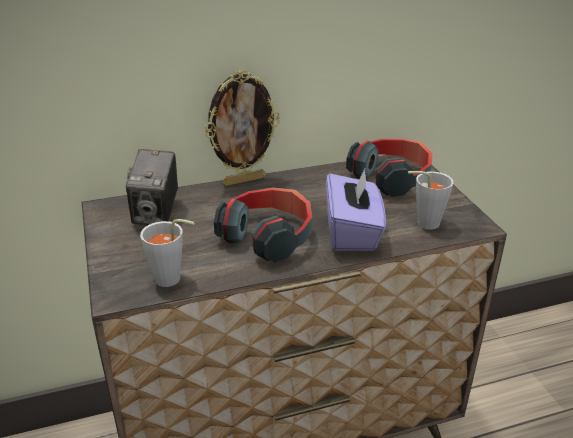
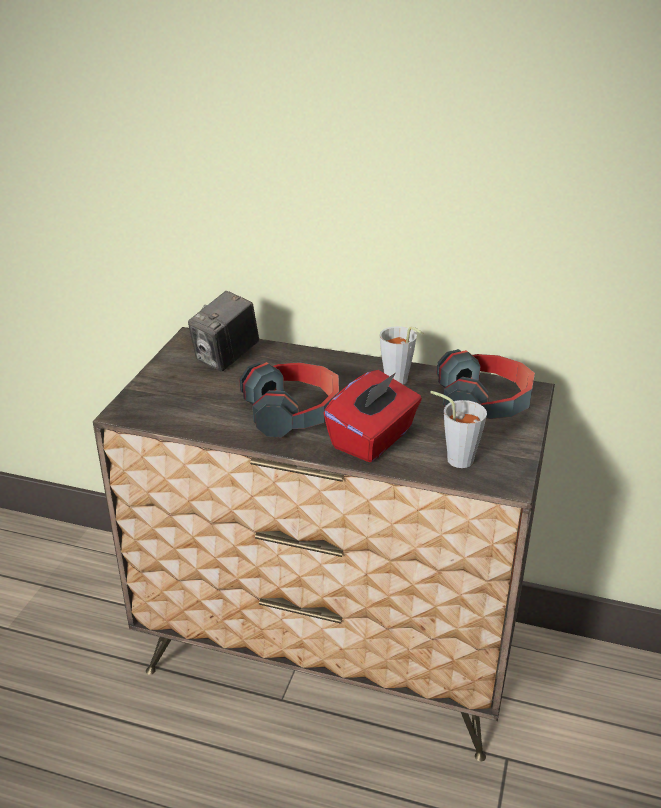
camera: 35 degrees right, 0 degrees up
(173, 280) = (176, 418): grey cup -> grey cup (399, 382)
(244, 180) = (335, 354): picture frame -> none
(352, 232) = (373, 439): purple tissue box -> red tissue box

